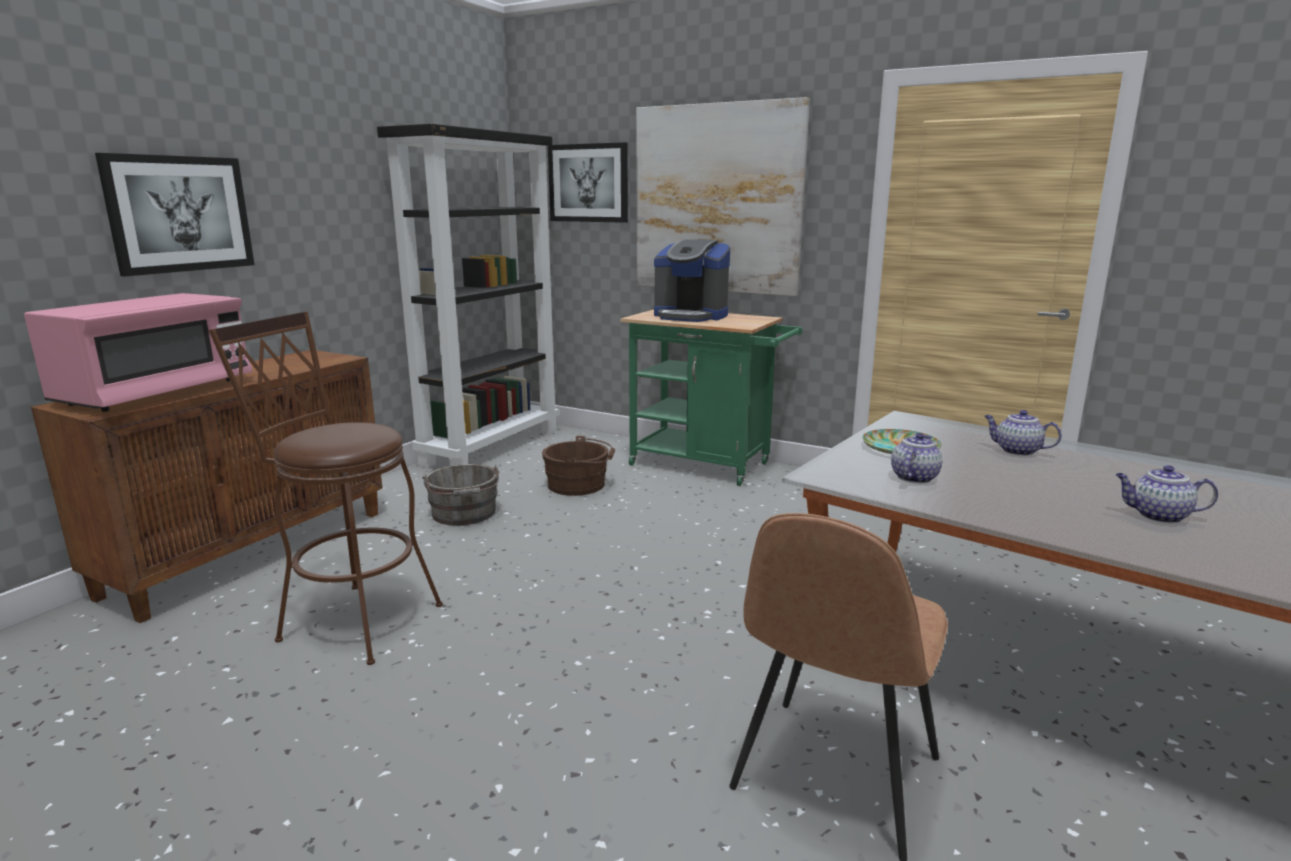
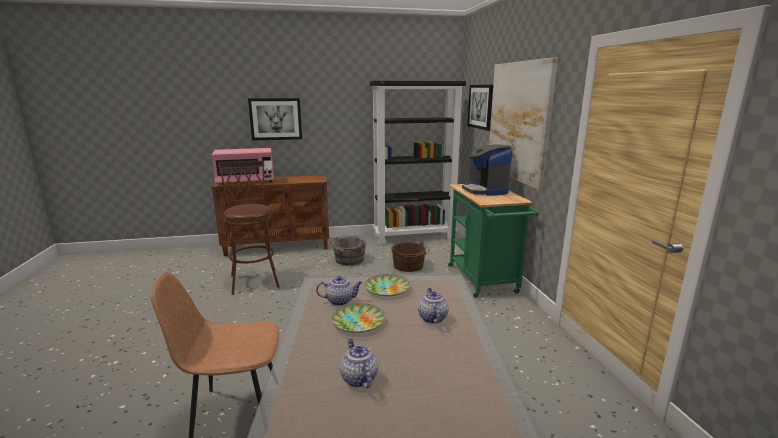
camera: 50 degrees right, 0 degrees up
(995, 483) = (358, 321): none -> plate

